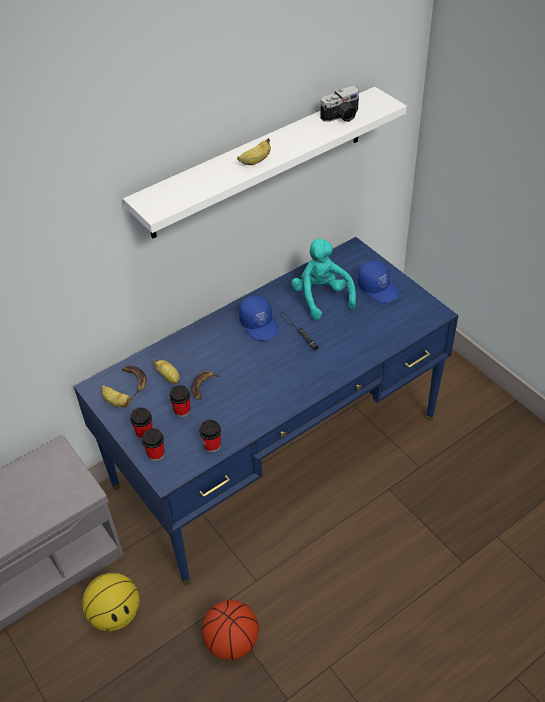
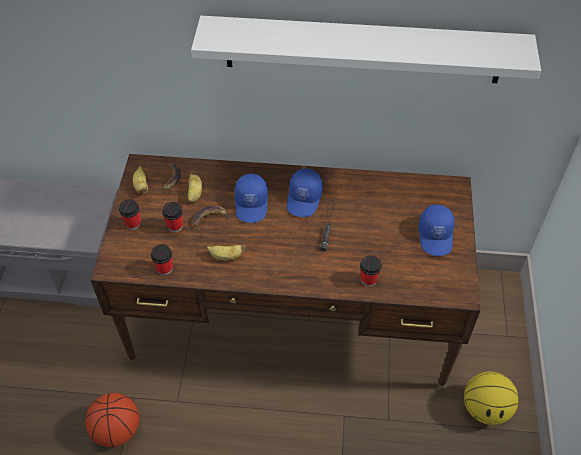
camera: 40 degrees right, 5 degrees up
(116, 614) = (71, 345): basketball -> basketball (486, 409)
(156, 454) = (123, 245): cup -> cup (368, 279)
(224, 354) = (252, 204): none -> blue cap
(255, 161) = (336, 44): banana -> banana (226, 257)
(276, 451) = (291, 317): blue desk -> brown desk
(322, 297) = (379, 210): turquoise plush toy -> none
(342, 117) = (464, 47): camera -> none

